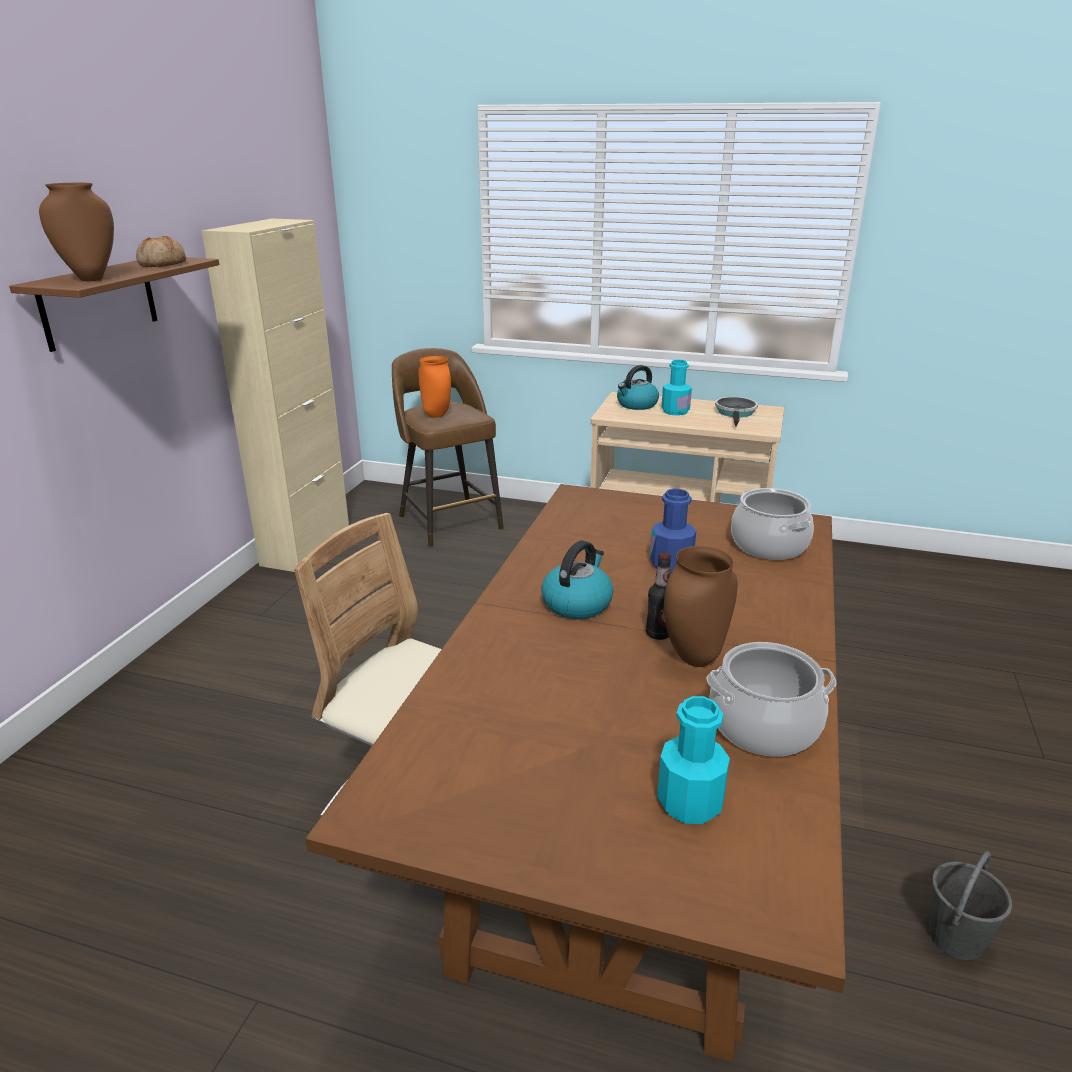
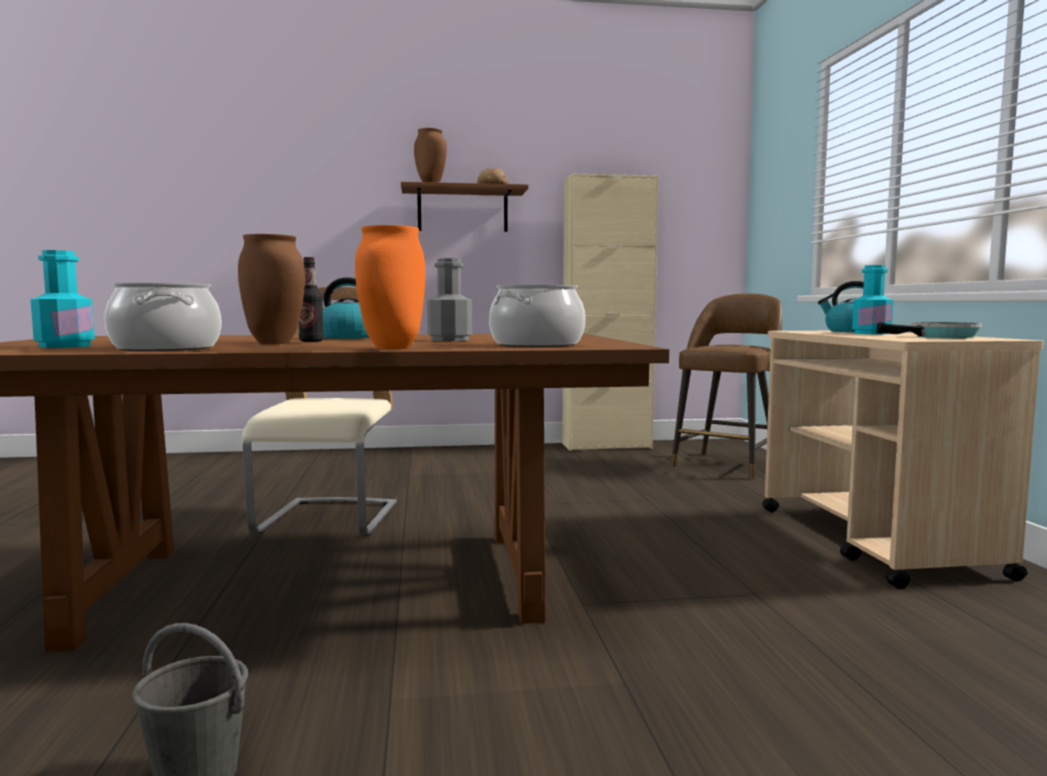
camera: 65 degrees right, 20 degrees down
(437, 415) = (715, 345): orange vase -> orange vase (393, 348)
(671, 564) = (449, 340): blue bottle -> grey bottle

